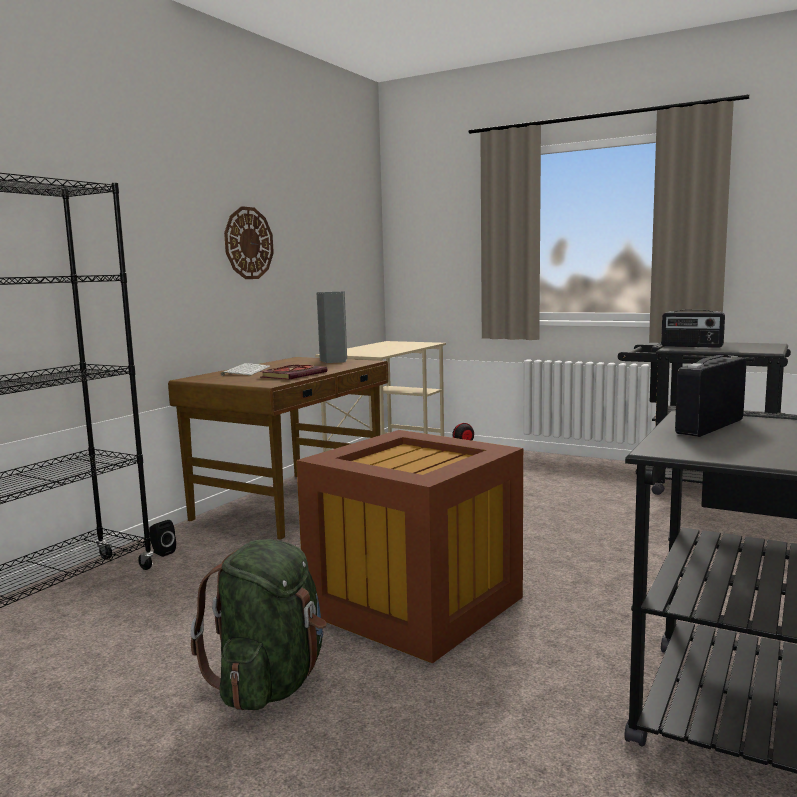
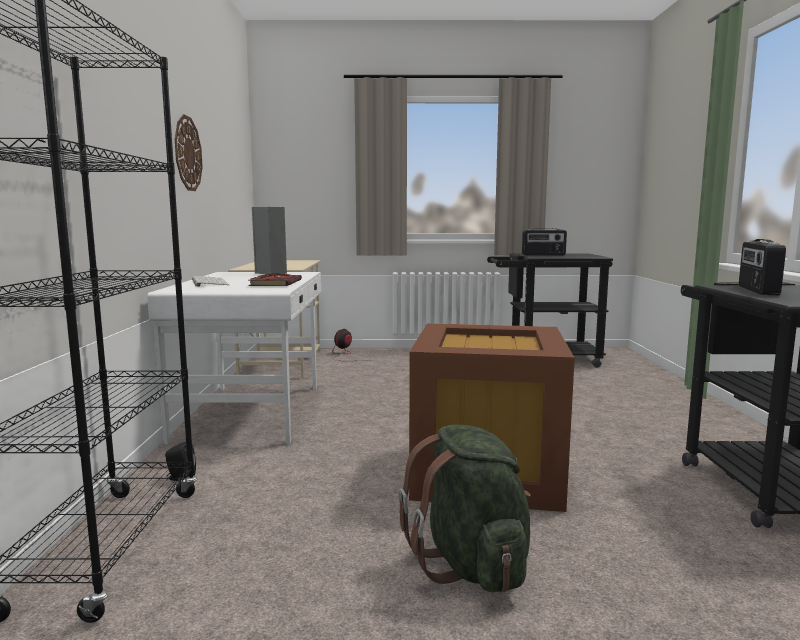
camera: 30 degrees left, 0 degrees up
(292, 502) = (253, 411): brown desk -> white desk

